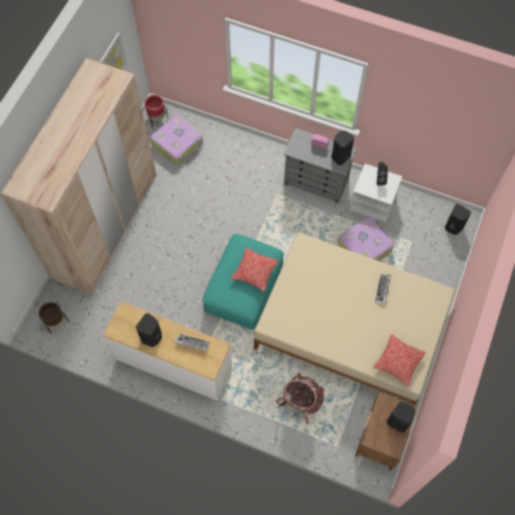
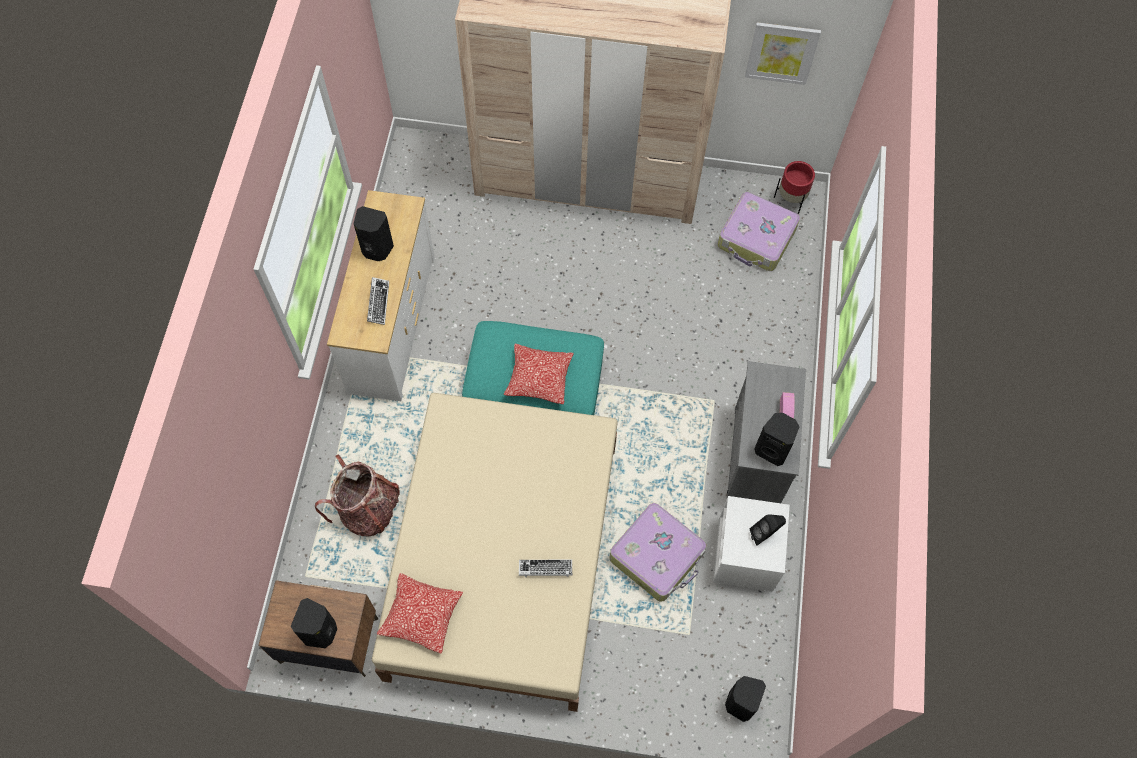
camera: 75 degrees right, 0 degrees up
(57, 323) = (422, 166): brown planter -> none

